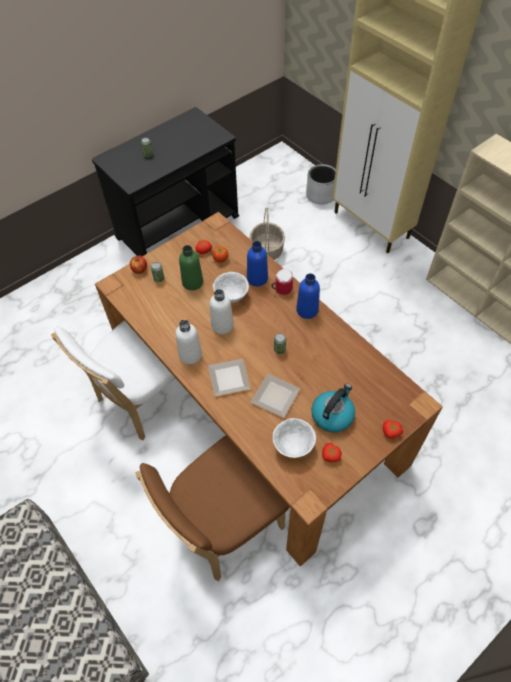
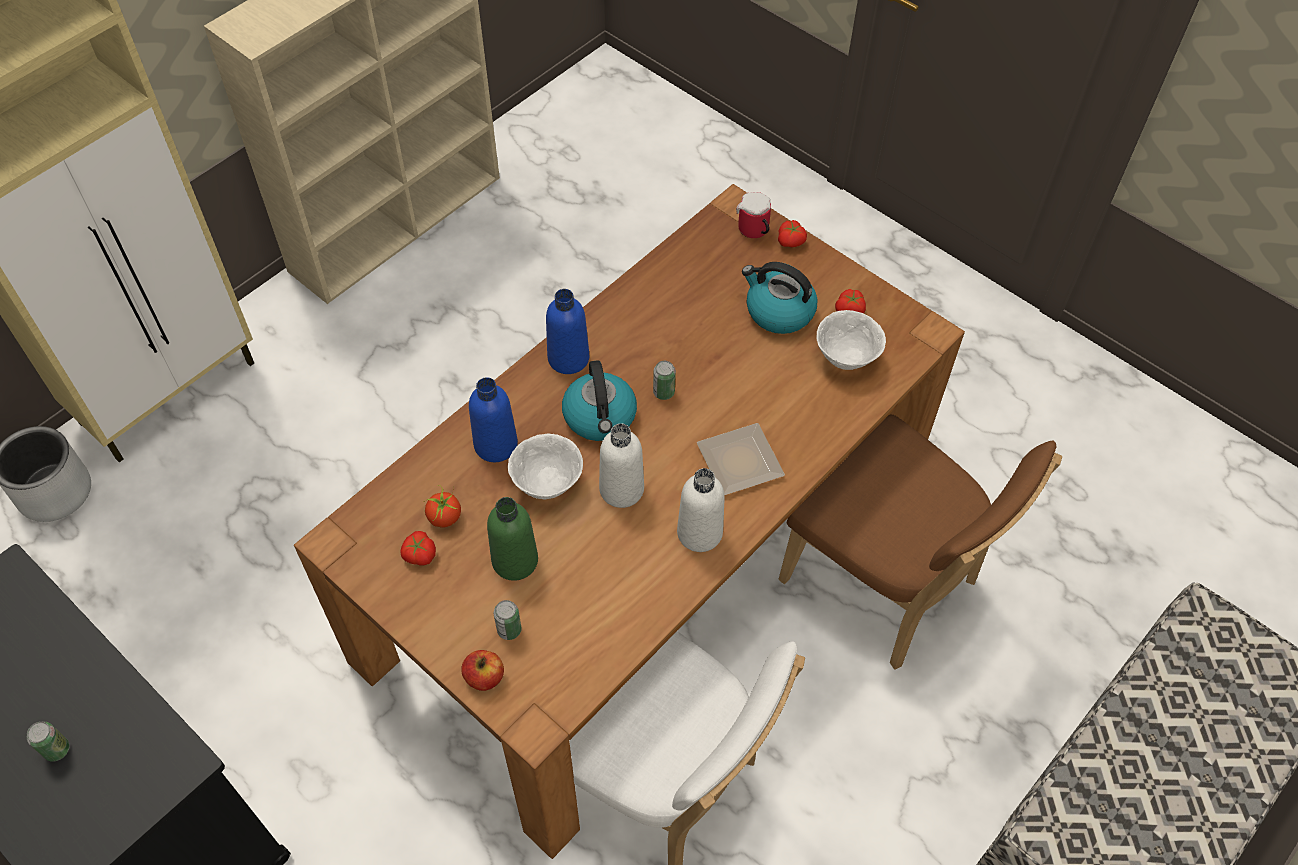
camera: 100 degrees left, 0 degrees up
(266, 250) = (230, 590): basket -> none
(267, 320) = (600, 417): none -> kettle
(275, 395) = (759, 390): plate -> none
(281, 289) = (519, 403): mug -> mug (754, 231)

